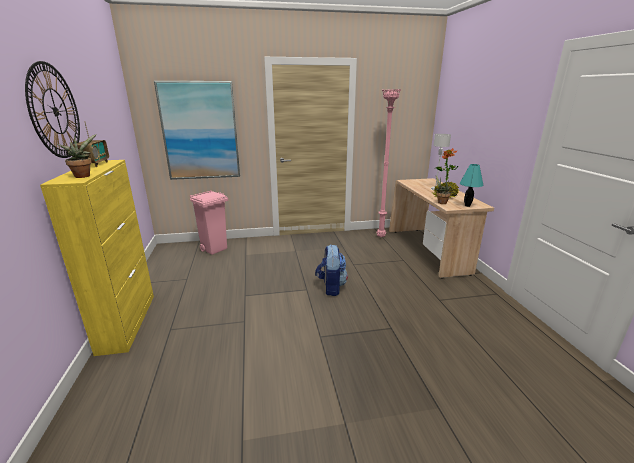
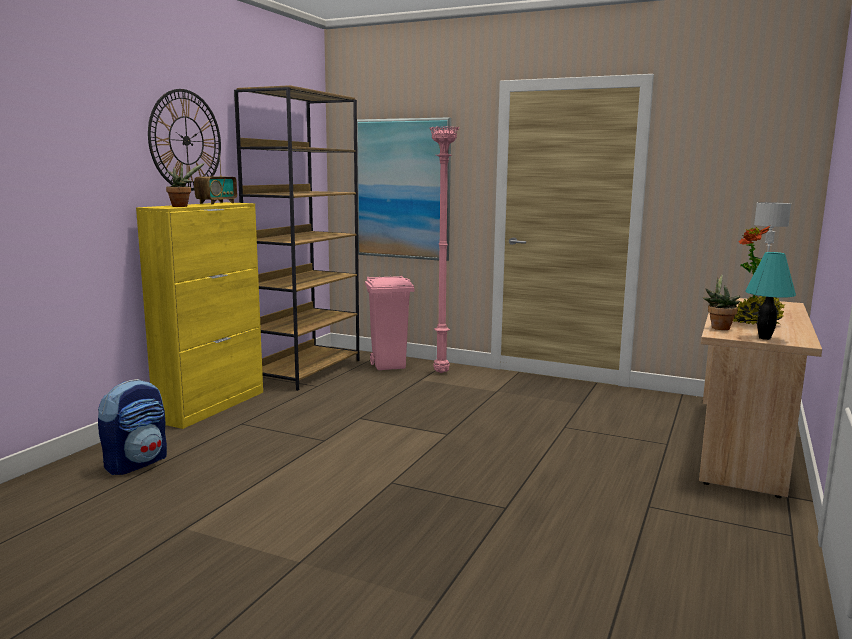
camera: 35 degrees right, 10 degrees down
(163, 268) = (306, 370): none -> brown bookcase
(331, 287) = (485, 441): backpack -> backpack (137, 463)
(380, 237) = (673, 406): pink floor lamp -> pink floor lamp (440, 372)

